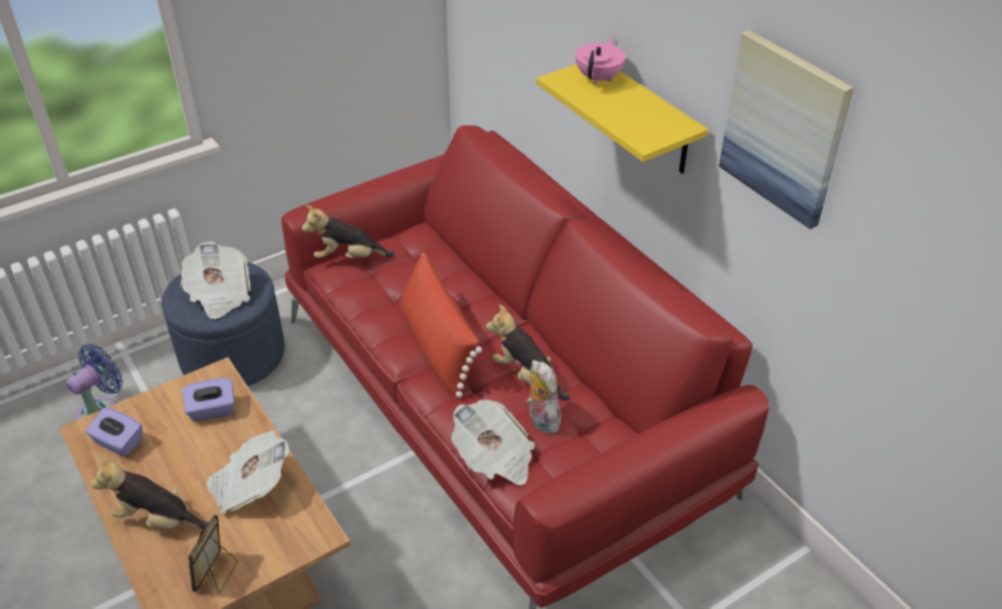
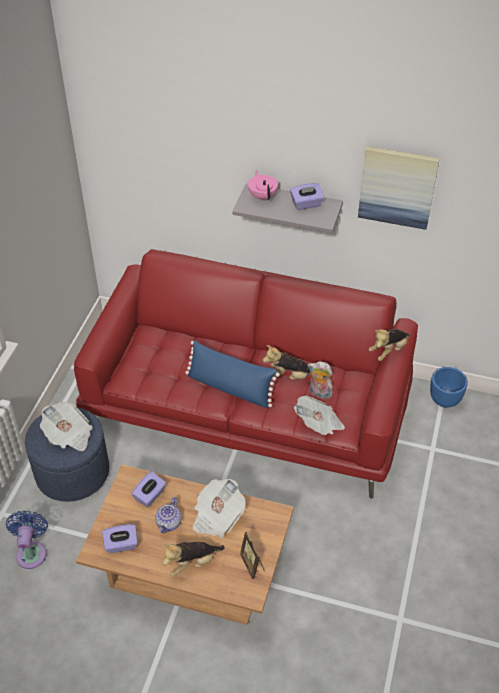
camera: 40 degrees left, 5 degrees up
(192, 455) = (169, 523): none -> teapot
(348, 257) = (126, 369): plush toy -> plush toy (388, 351)
(438, 346) = (230, 388): red pillow -> blue pillow
(647, 111) = (306, 204): none -> purple tissue box
(647, 118) = (293, 206): yellow shelf -> grey shelf
(783, 570) = (445, 400): none -> blue planter

